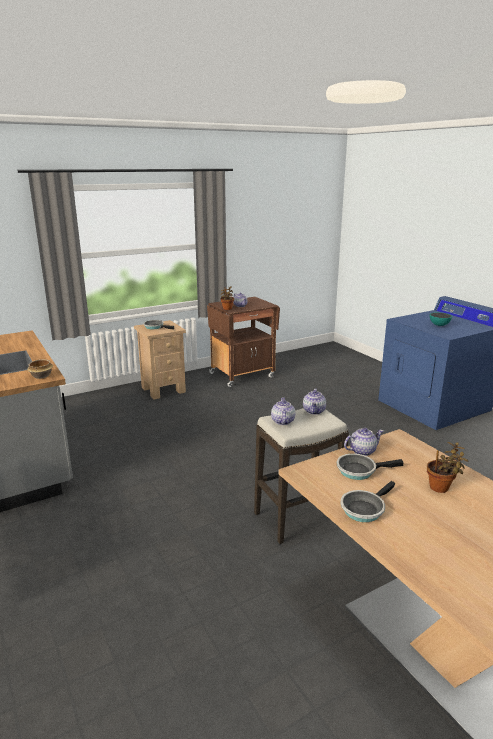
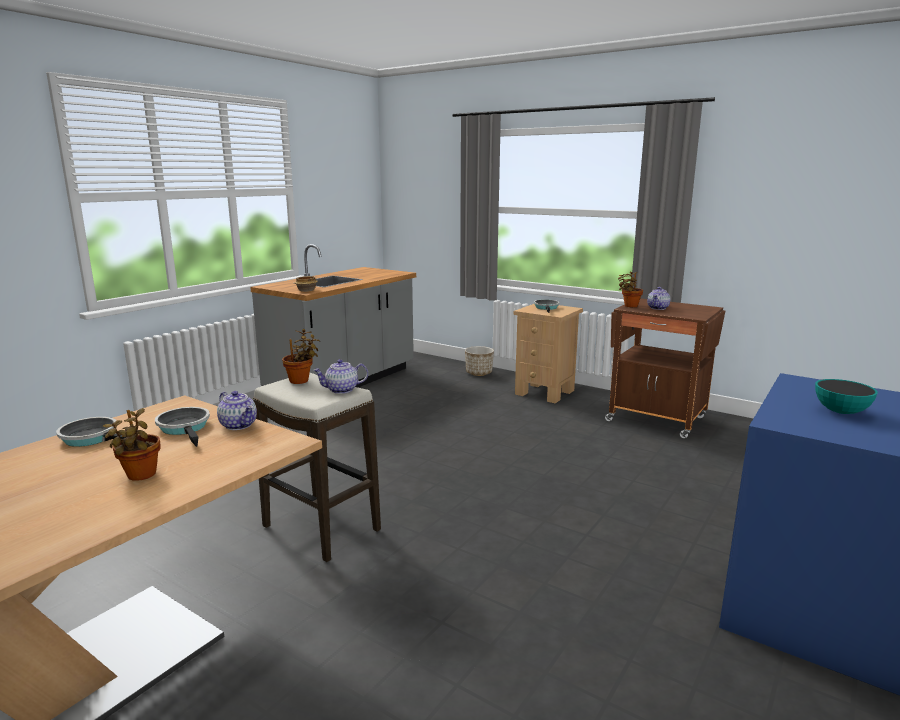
camera: 65 degrees right, 5 degrees down
(93, 400) = (478, 373): none -> planter
(282, 421) = (301, 380): teapot -> potted plant

